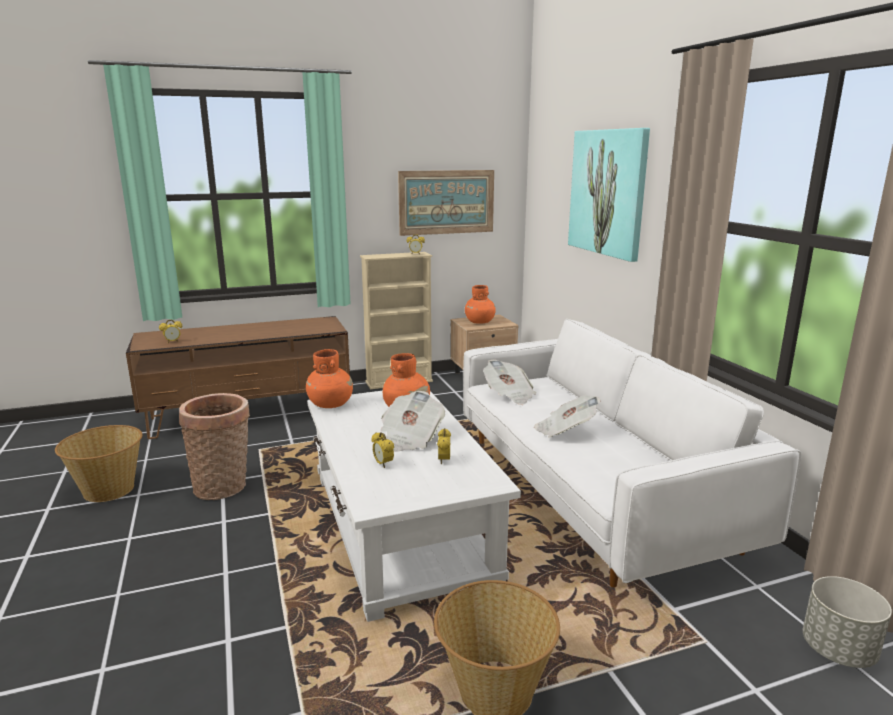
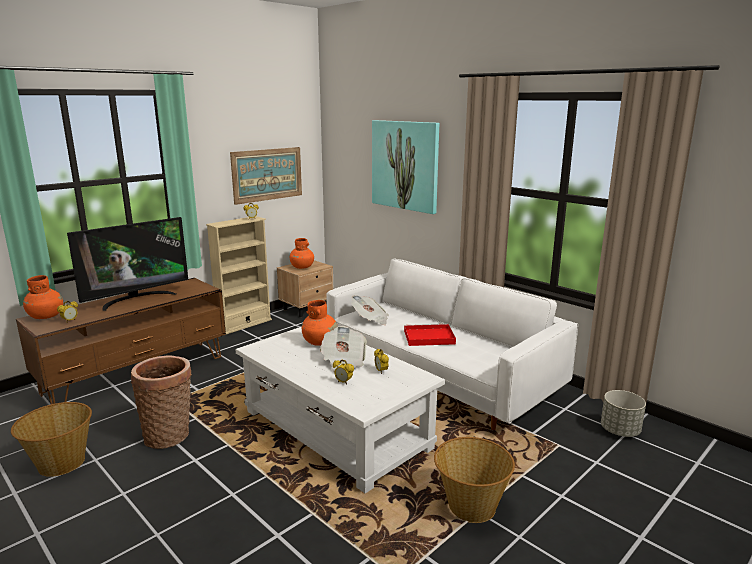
camera: 25 degrees left, 0 degrees up
(255, 329) = (136, 299): none -> television
(330, 404) = (258, 349): orange vase -> orange vase (46, 316)
(565, 431) = (428, 337): newspaper -> red tray

